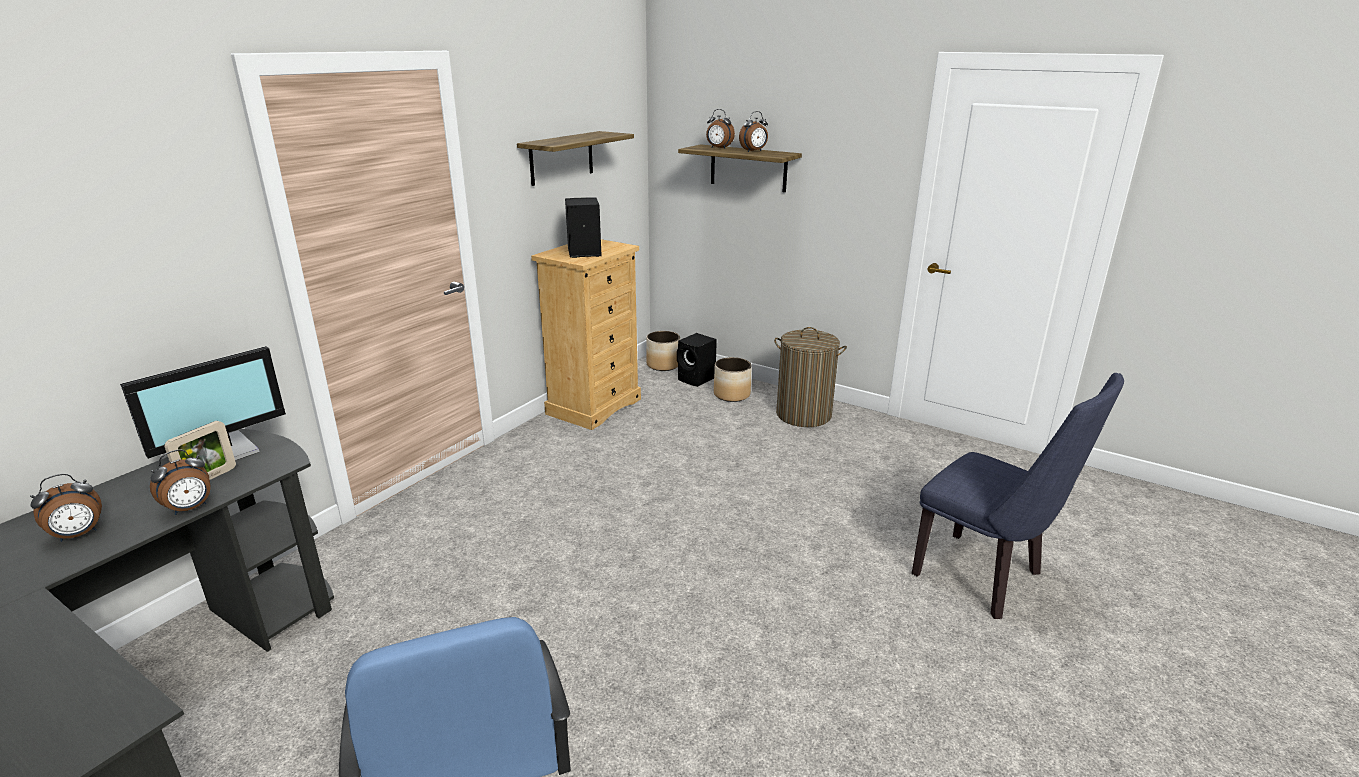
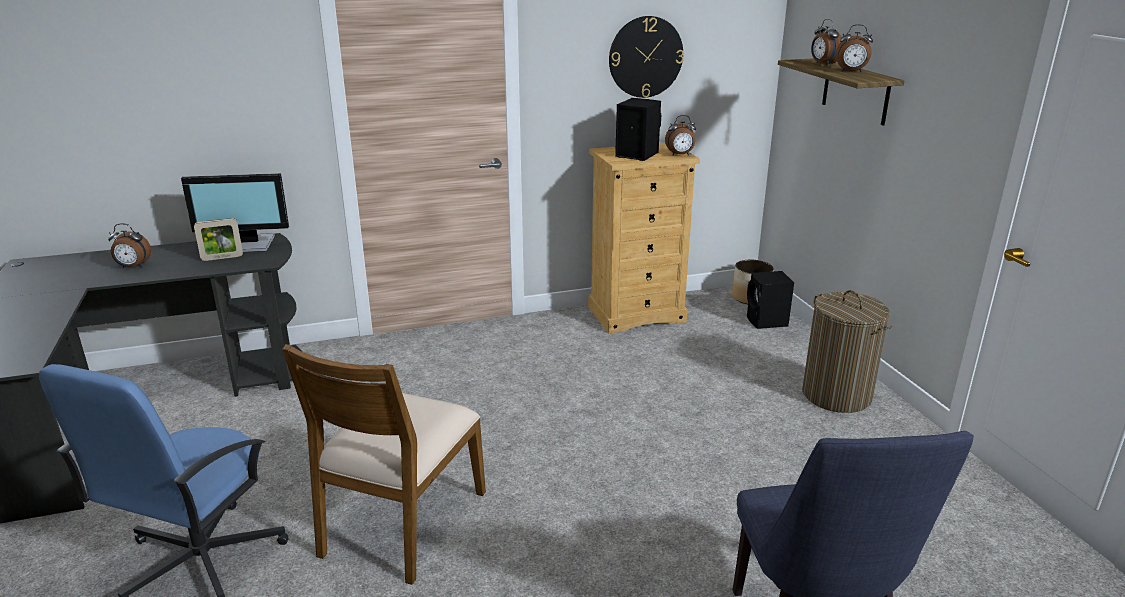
camera: 40 degrees right, 0 degrees up
(190, 508) = (190, 271): alarm clock -> alarm clock (680, 155)
(561, 158) = (645, 57): shelf -> wall clock
(630, 667) = (401, 522): none -> brown chair
(732, 394) = (783, 348): planter -> none

